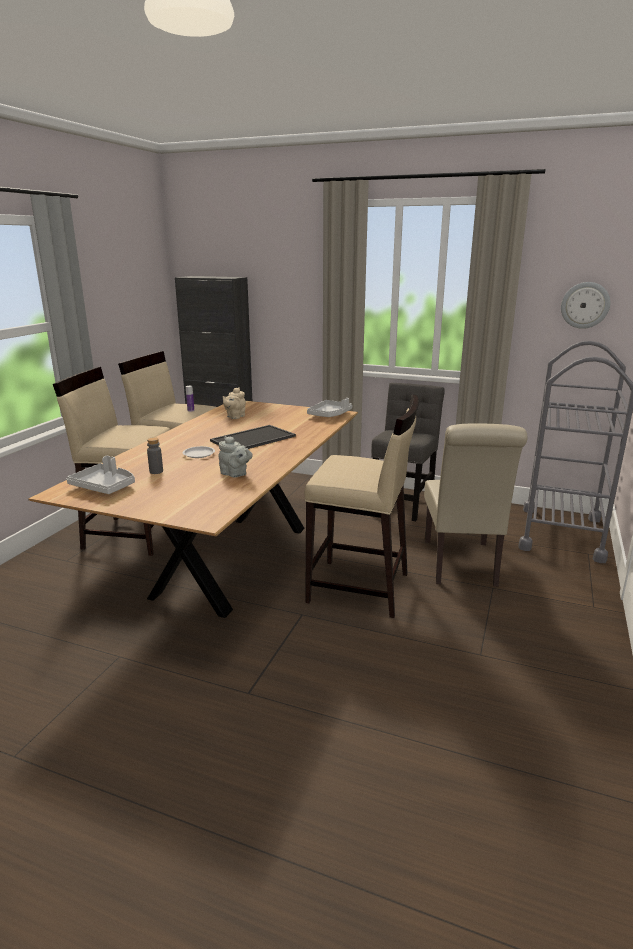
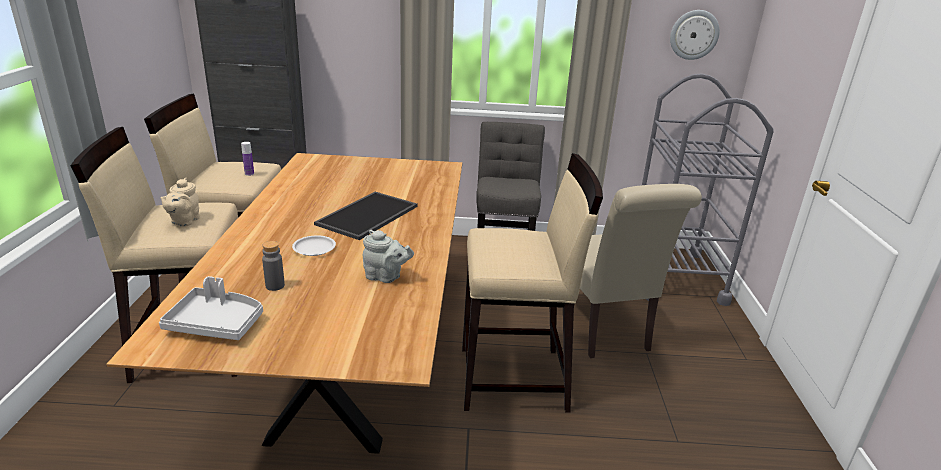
camera: 20 degrees left, 5 degrees up
(235, 417) = (319, 181): beige teapot -> beige teapot (184, 221)
(330, 415) = (434, 169): grey tray -> none

